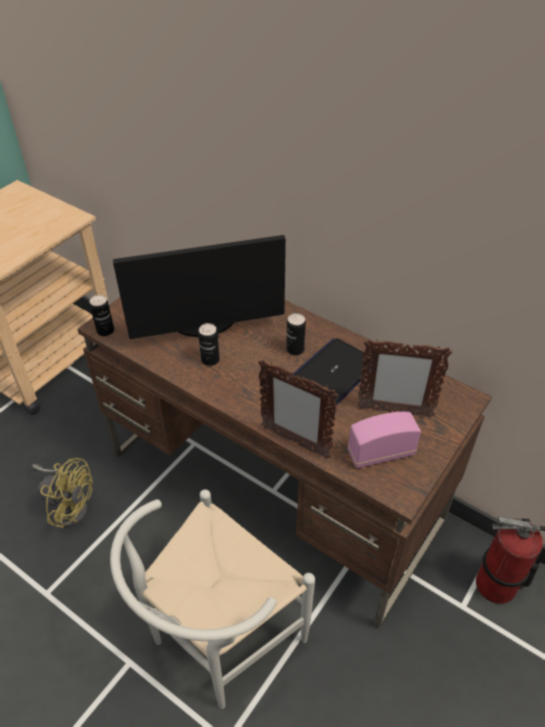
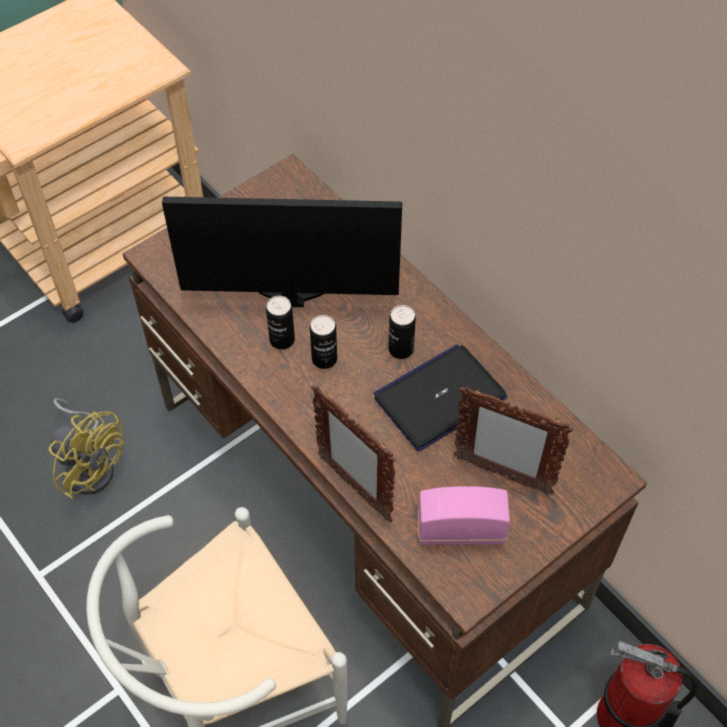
camera: 15 degrees right, 10 degrees up
(105, 331) = (157, 264): can -> can (324, 359)

